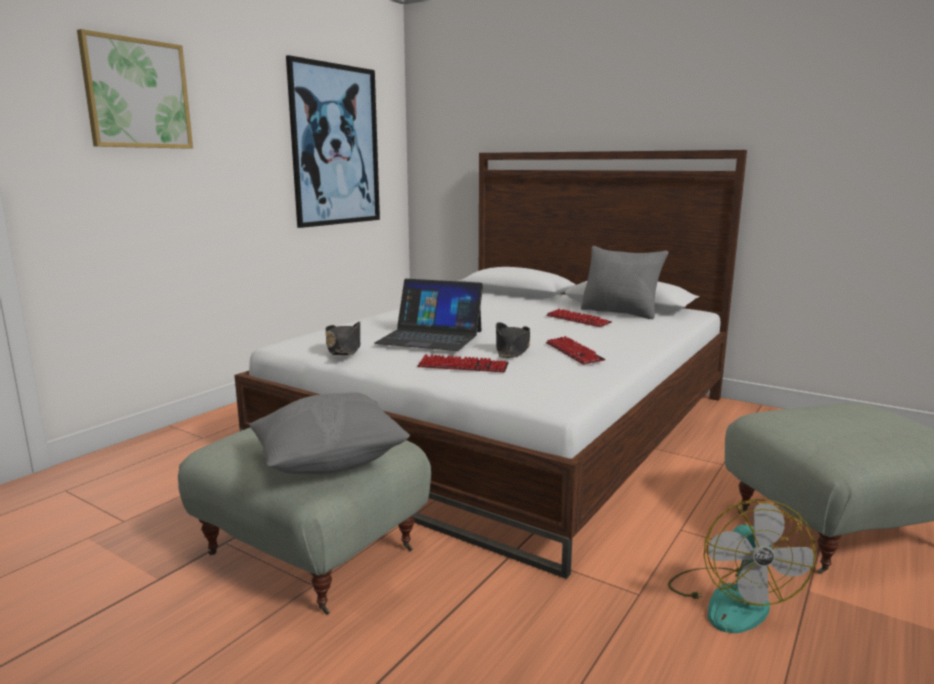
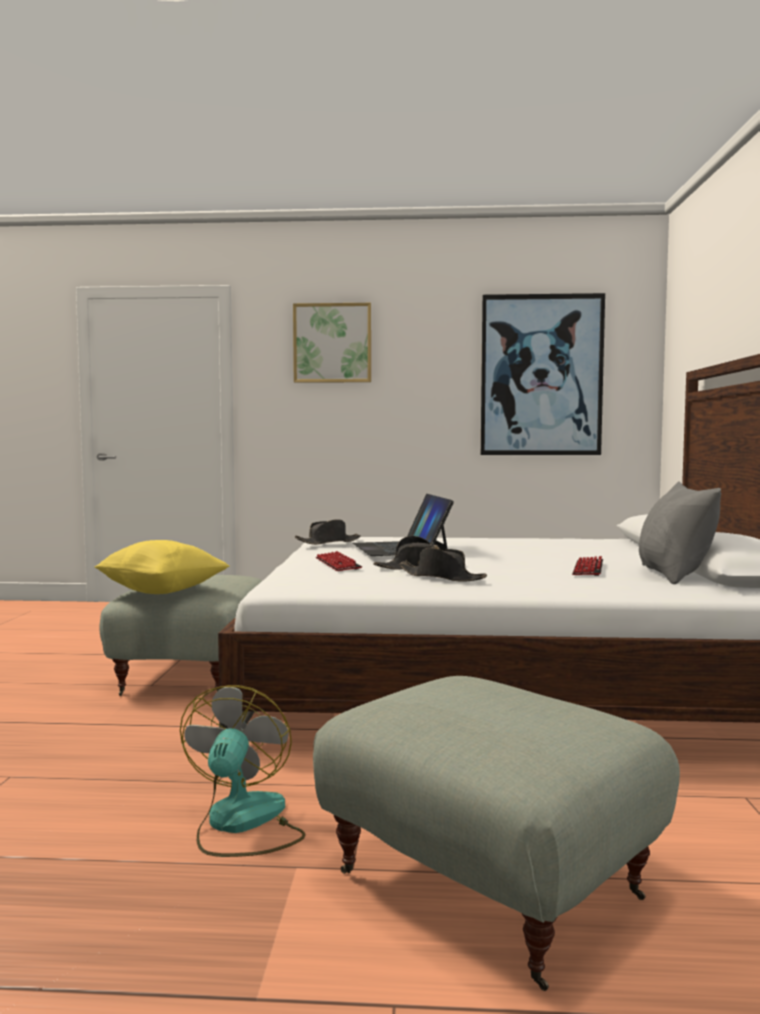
camera: 60 degrees right, 10 degrees down
(330, 463) = (162, 592): grey pillow -> yellow pillow
(574, 352) = (442, 577): keyboard -> black hat
(731, 599) = (241, 824): fan -> fan turned 120 degrees clockwise

